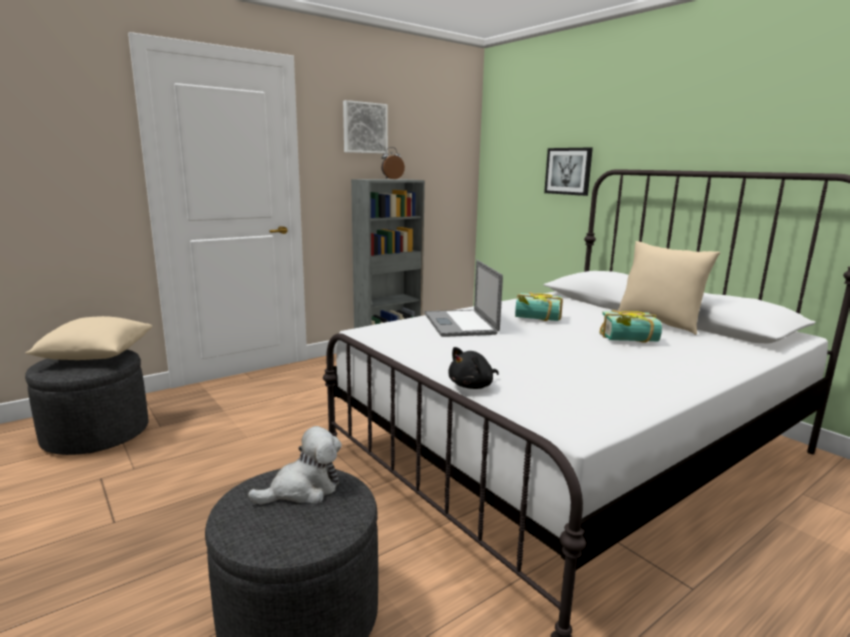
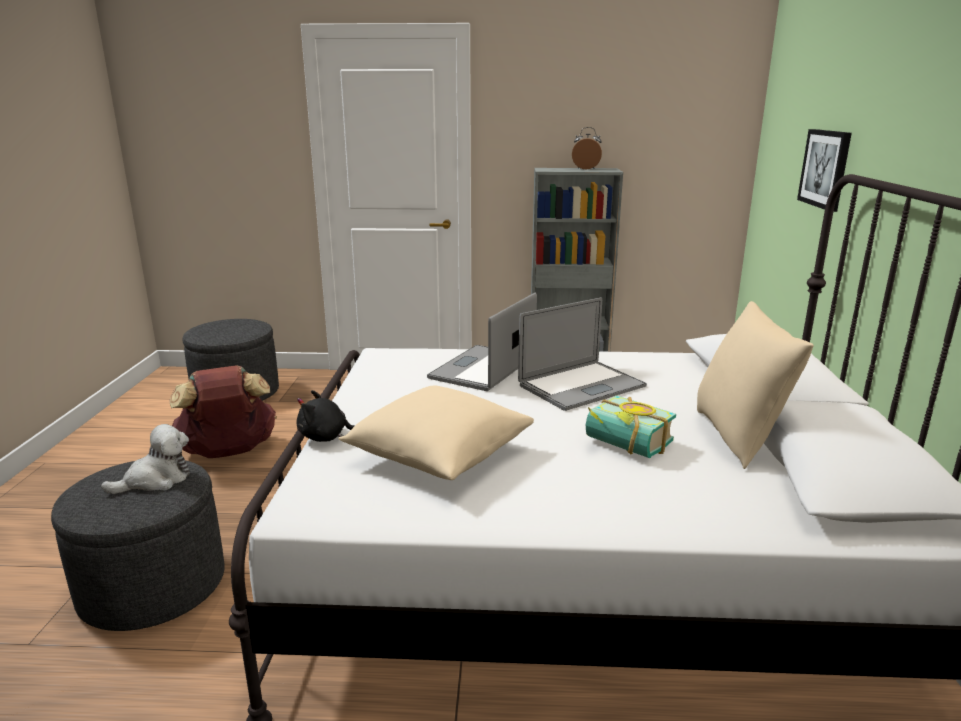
camera: 40 degrees right, 5 degrees up
(95, 355) = (240, 326): beige pillow -> beige pillow (438, 456)
(180, 482) = (229, 452): none -> brown backpack
(303, 489) = (156, 480): plush toy -> plush toy turned 45 degrees counterclockwise
(364, 128) = (561, 102): picture -> none
(536, 319) = (581, 386): book -> laptop

